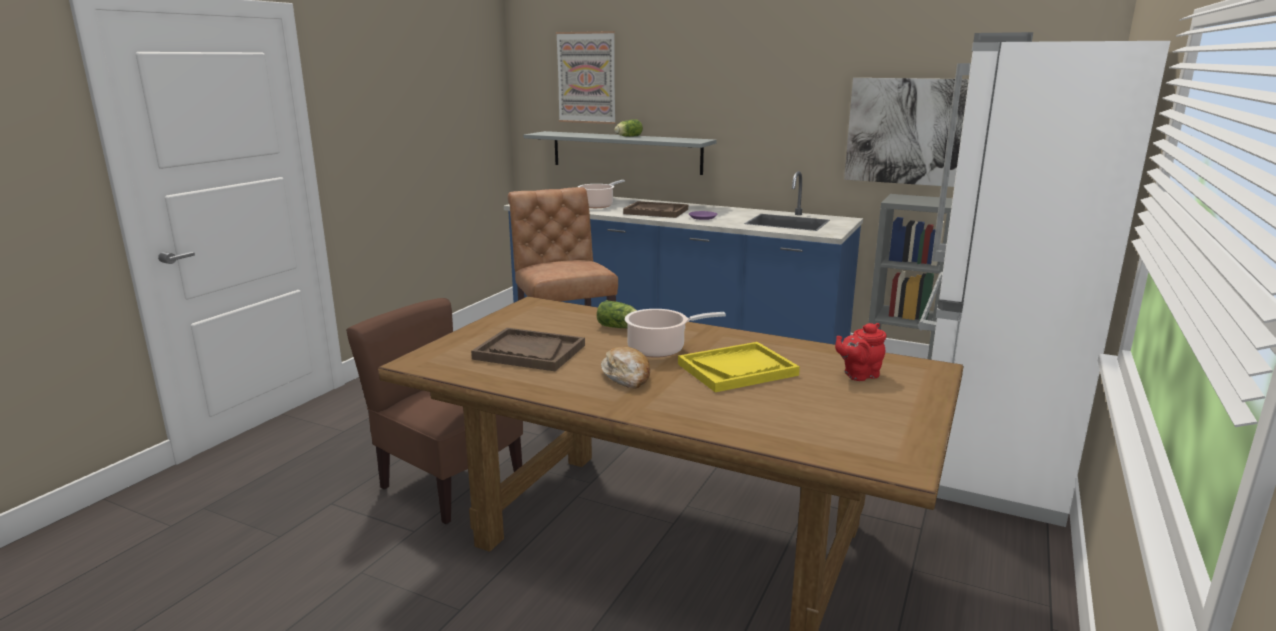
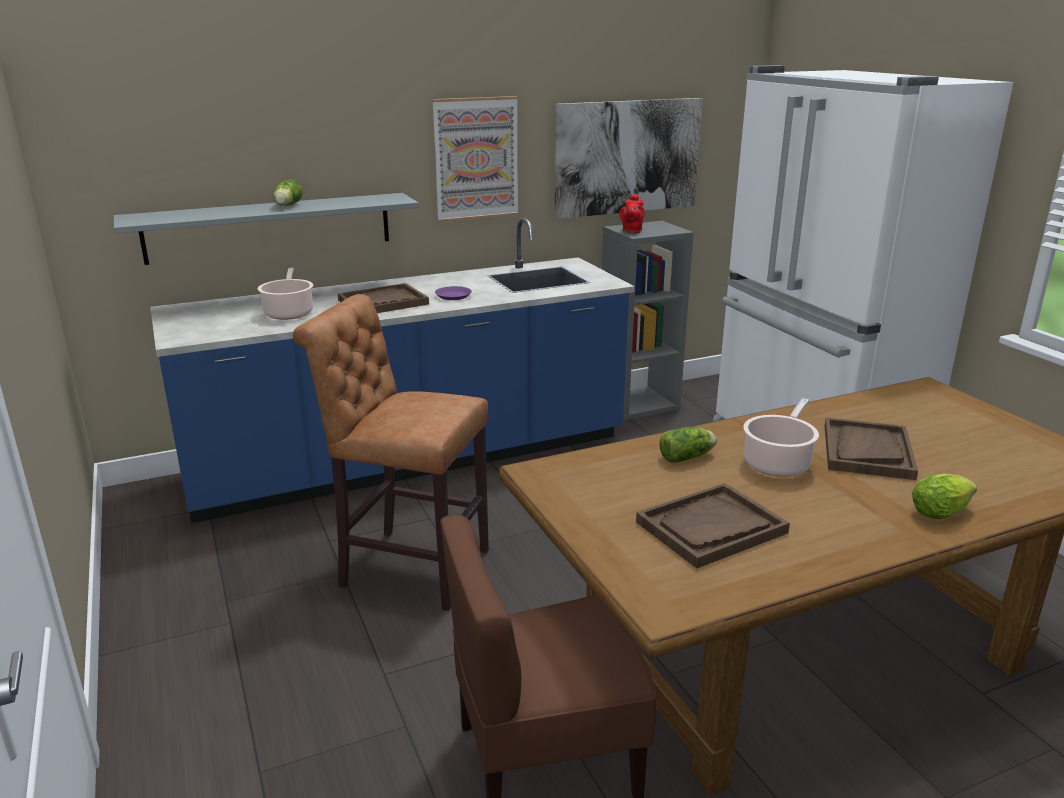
camera: 50 degrees left, 5 degrees up
(586, 78) = (186, 123): picture -> picture (476, 159)
(627, 376) = (839, 503): bread -> none
(671, 408) = (942, 512): none -> lettuce
(737, 369) = (867, 451): yellow tray -> brown tray
(858, 375) = (923, 415): red teapot -> red teapot (631, 231)

